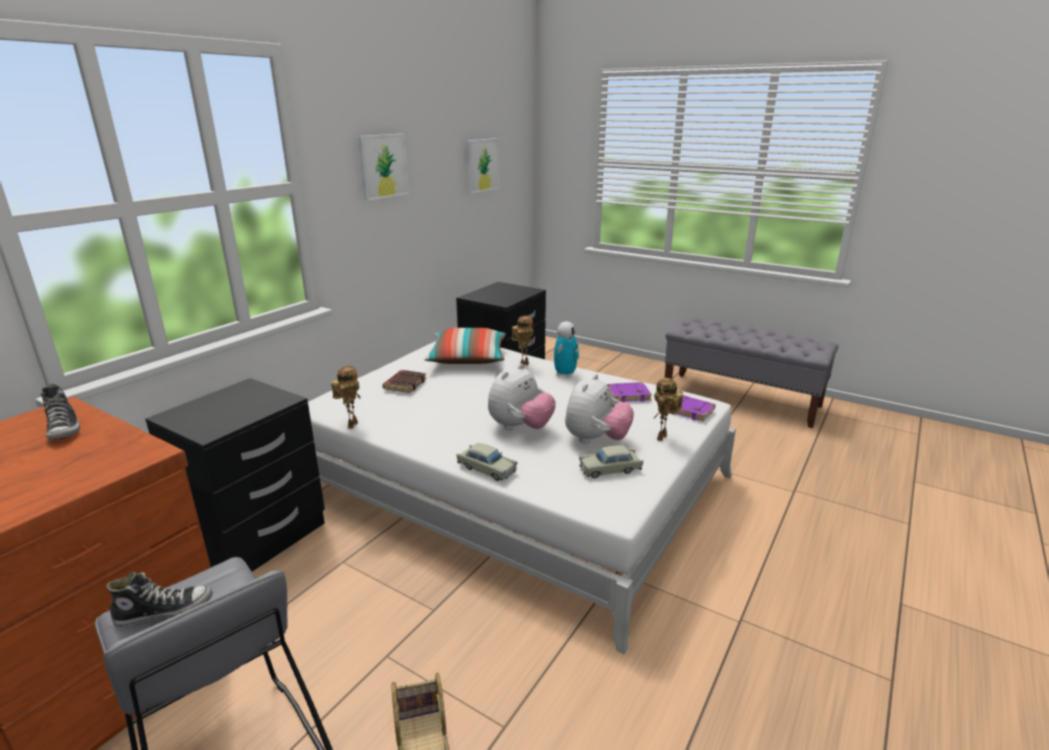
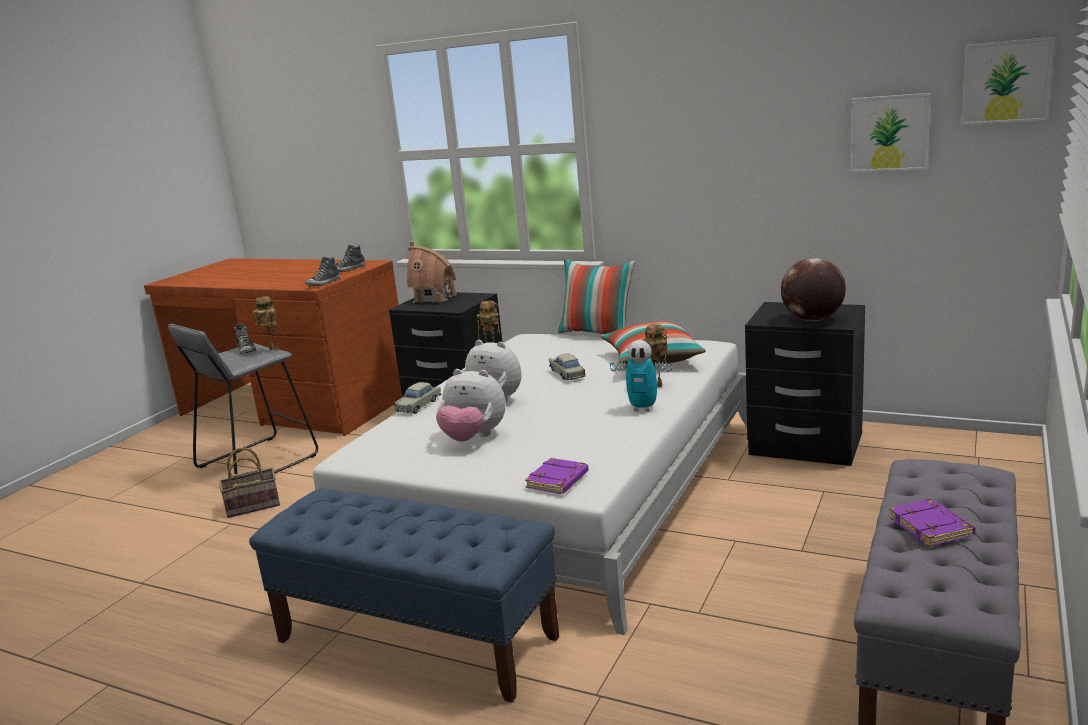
camera: 85 degrees right, 5 degrees down
(139, 445) = (324, 283): none -> shoe
(201, 413) = (434, 298): none -> toy house
(359, 374) = (598, 334): none -> pillow
(383, 166) = (690, 130): picture -> picture (1005, 82)
(404, 384) = (577, 351): brown book -> none
(515, 293) = (812, 320): none -> globe
(610, 469) = (415, 449): beige toy car -> beige toy car (567, 374)
(628, 395) = (593, 444): purple book -> purple book (932, 528)
(663, 438) = (481, 469): toy robot -> toy robot (273, 350)
(746, 568) = (417, 639): none -> blue bench

